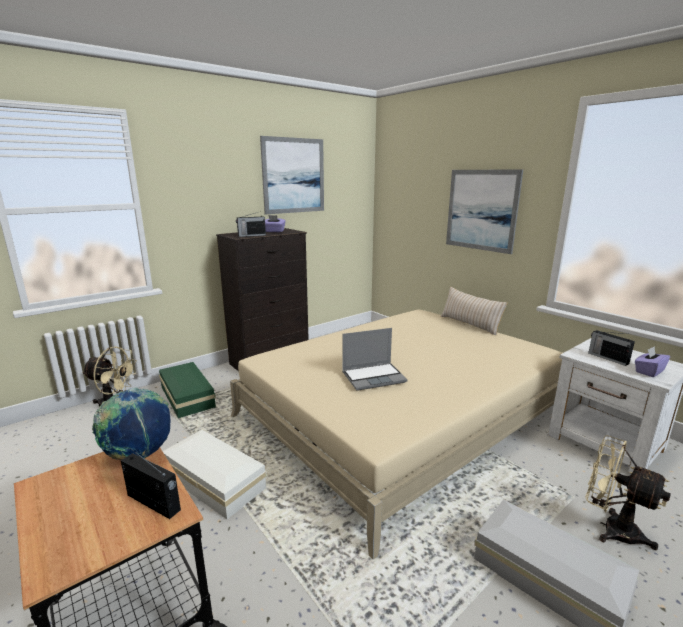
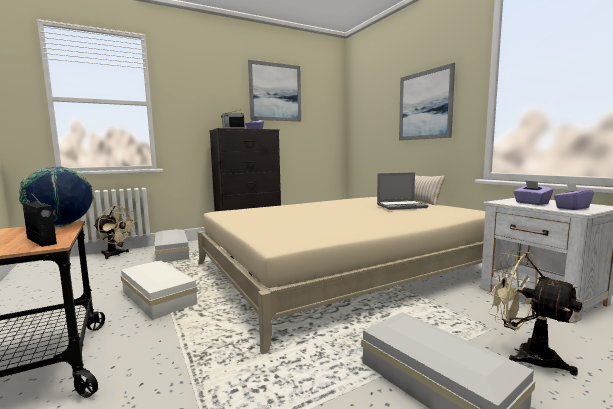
camera: 10 degrees right, 10 degrees down
(188, 396) = (172, 252): green storage box -> white storage box
(374, 377) = (305, 219): laptop -> laptop (401, 206)
(607, 358) = (531, 203): radio -> purple tissue box

